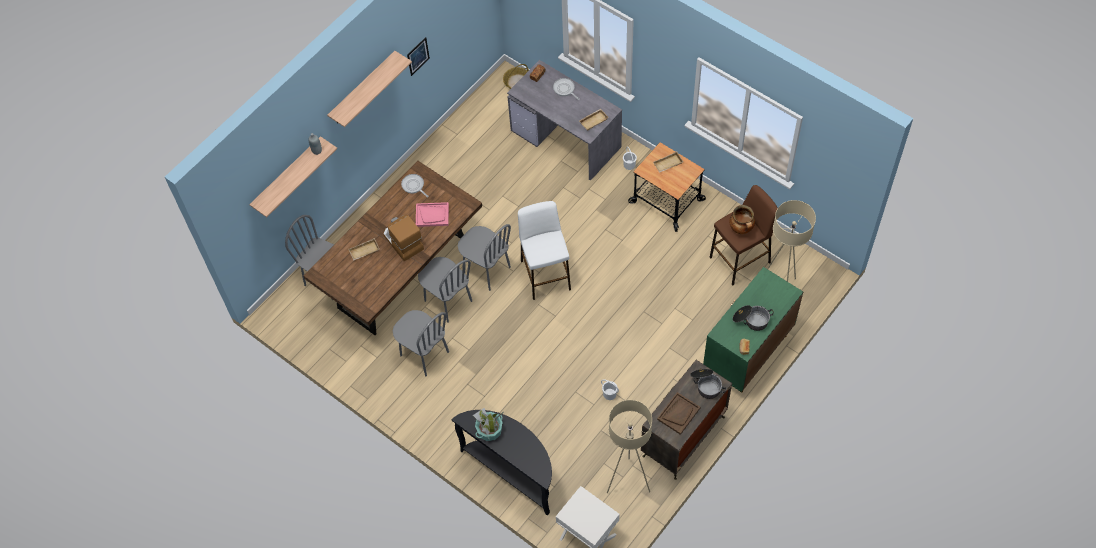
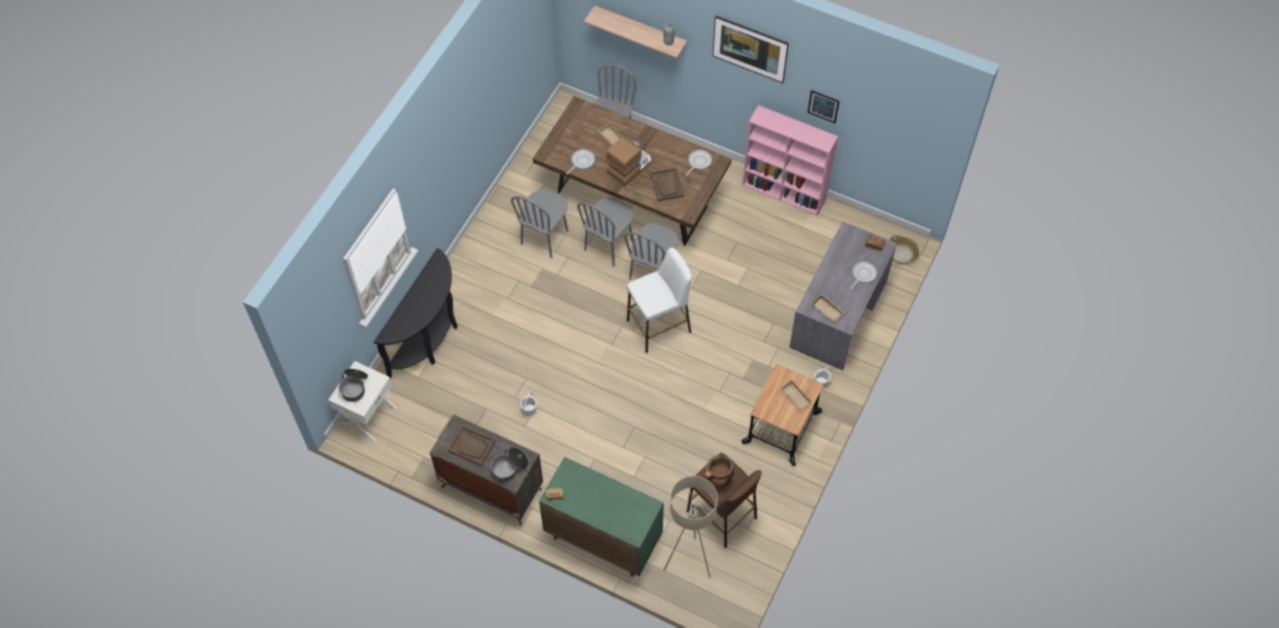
camera: 75 degrees right, 0 degrees up
(363, 89) = (749, 58): shelf -> picture
(384, 280) = (581, 161): none -> frying pan
(430, 152) = (785, 192): none -> pink bookcase
(432, 215) = (667, 185): pink tray -> brown tray
(489, 430) = (429, 281): potted plant -> none
(627, 481) = (433, 443): beige floor lamp -> none
(751, 320) = (591, 498): cooking pot -> cooking pot (355, 387)

